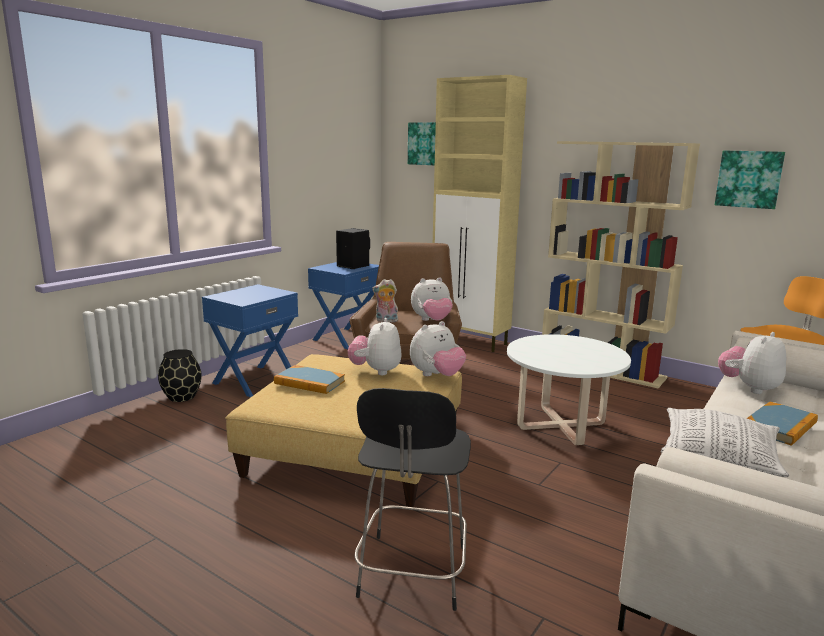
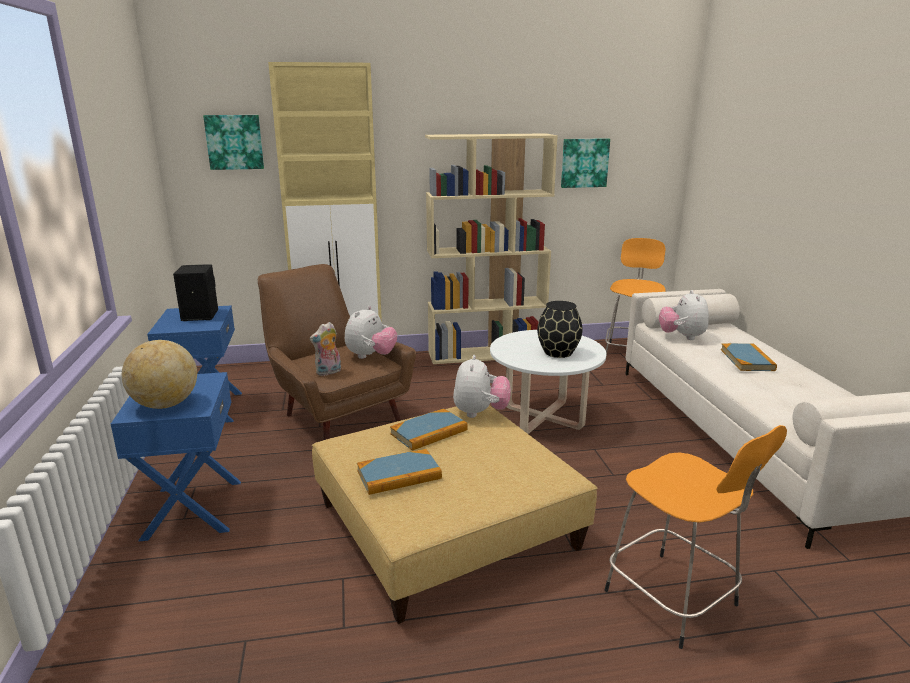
camera: 45 degrees left, 5 degrees up
(181, 397) = (130, 581): black vase -> black vase (558, 353)
(237, 296) = (165, 405): none -> globe
(376, 371) = (429, 432): plush toy -> book
(412, 574) = (674, 601): black stool -> orange stool
(718, 457) = (769, 396): pillow -> none

